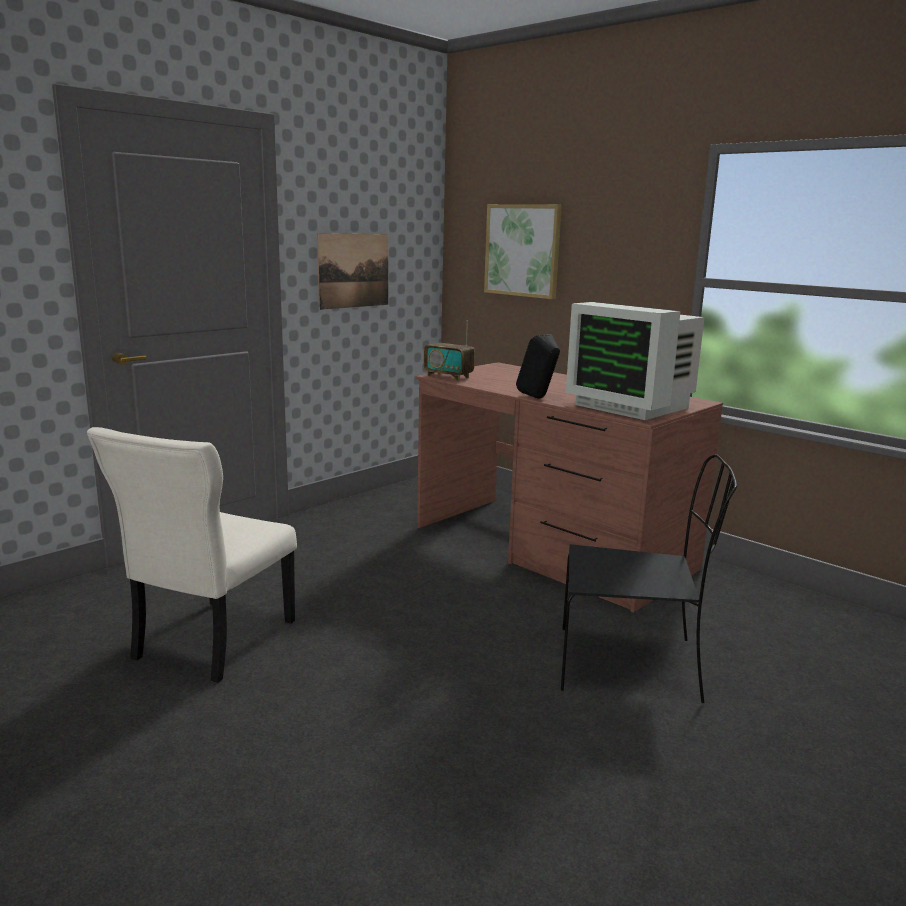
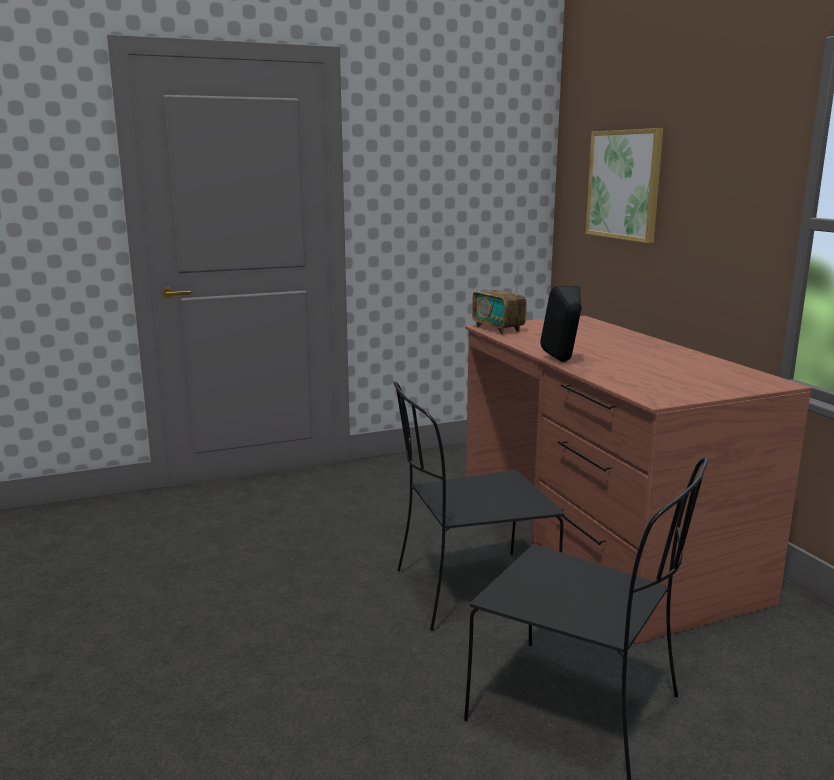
camera: 25 degrees right, 0 degrees up
(210, 642) = (171, 579): beige chair -> none
(353, 270) = (434, 209): picture -> none
(487, 600) = (471, 591): none -> black chair
(632, 406) = (668, 381): monitor -> none

